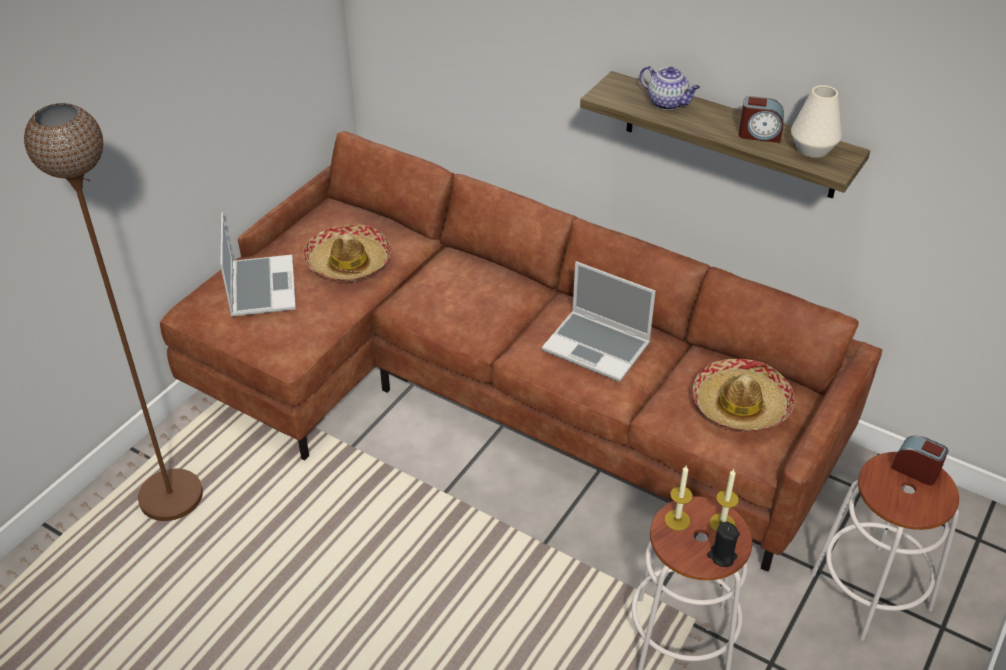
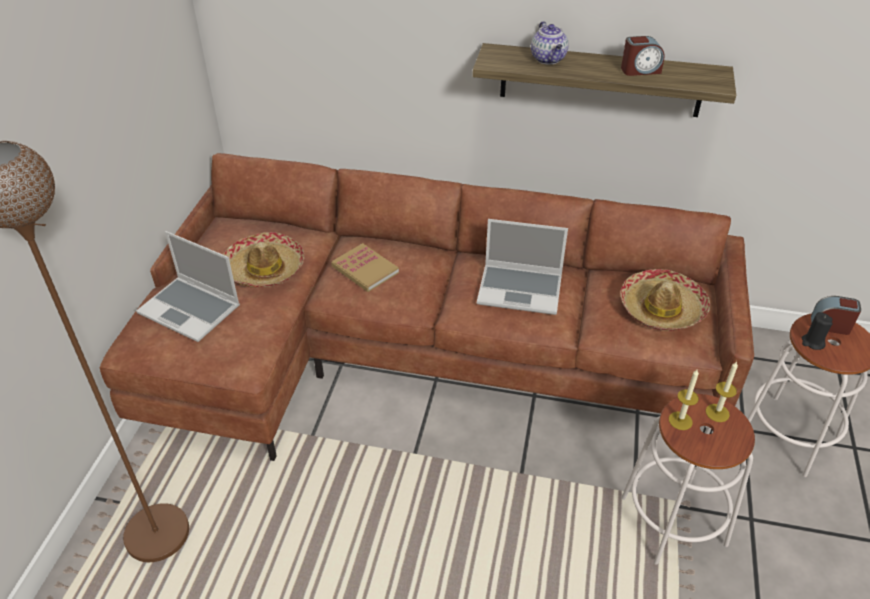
camera: 20 degrees left, 0 degrees up
(261, 287) = (191, 310): laptop -> laptop turned 150 degrees clockwise
(448, 287) = (365, 270): none -> book
(668, 103) = (548, 59): teapot -> teapot turned 60 degrees clockwise
(722, 556) = (734, 441): black candle -> black candle (812, 342)
(813, 149) = (690, 73): white vase -> none

